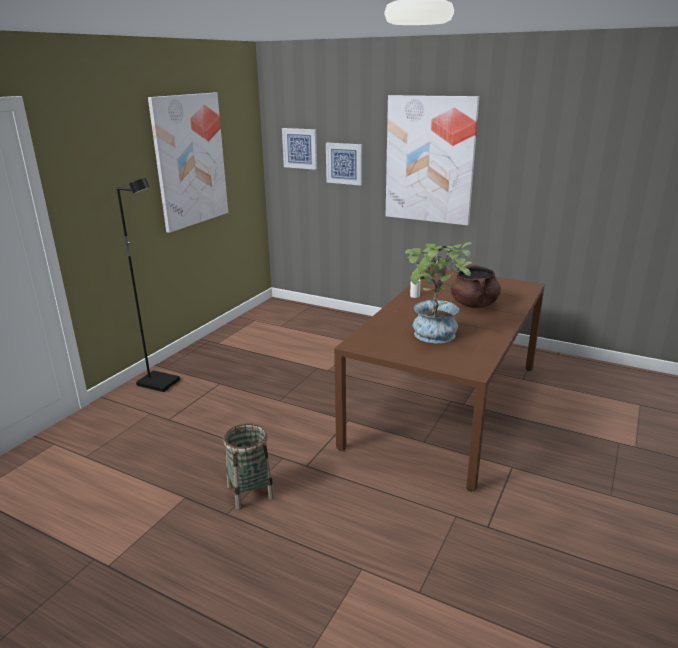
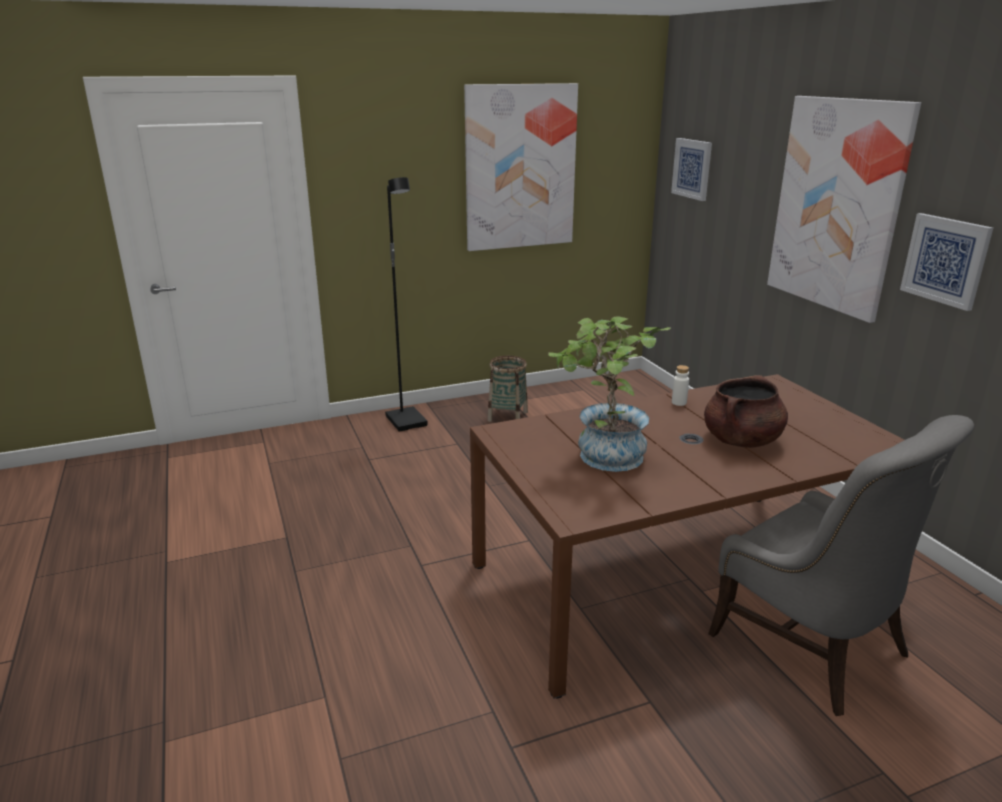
camera: 40 degrees right, 0 degrees up
(250, 492) = (339, 562): basket -> basket (507, 416)
(344, 163) = (735, 196): picture -> picture (945, 260)
(534, 405) = (811, 644): none -> grey chair

